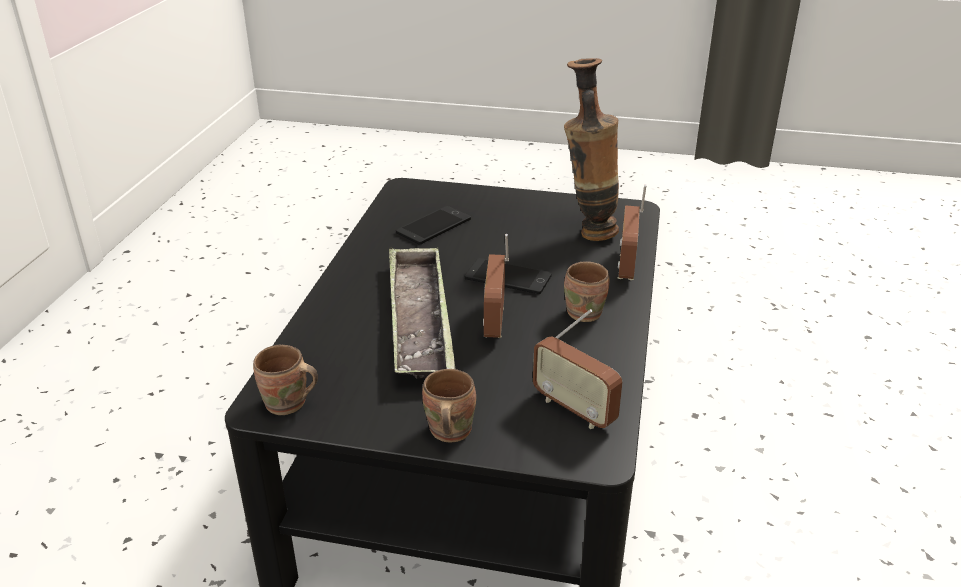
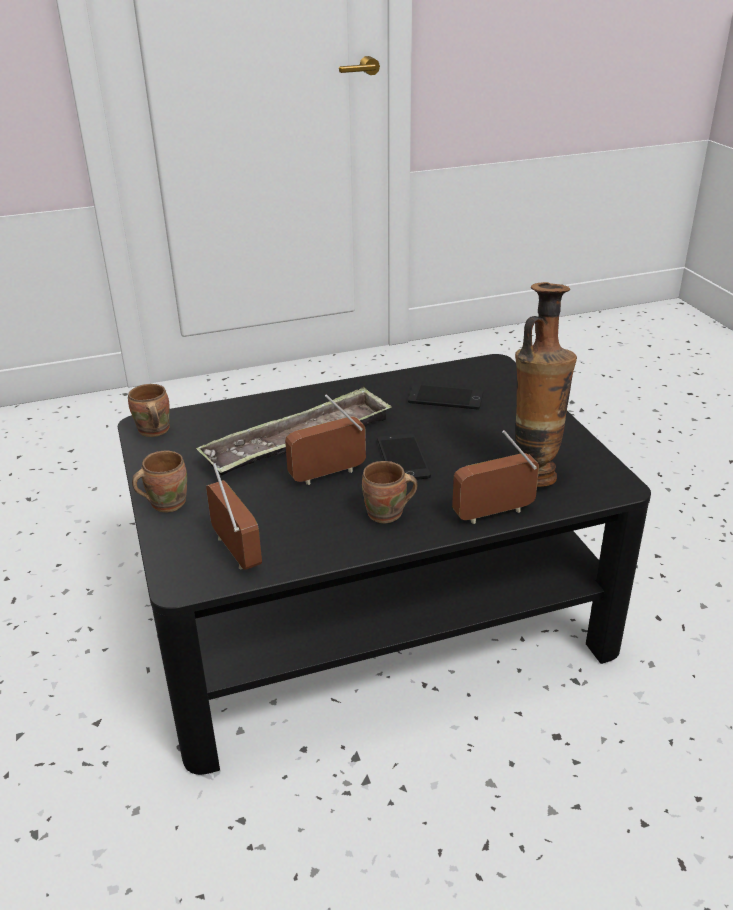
camera: 60 degrees right, 0 degrees up
(574, 409) = (235, 551): radio -> radio turned 135 degrees clockwise

